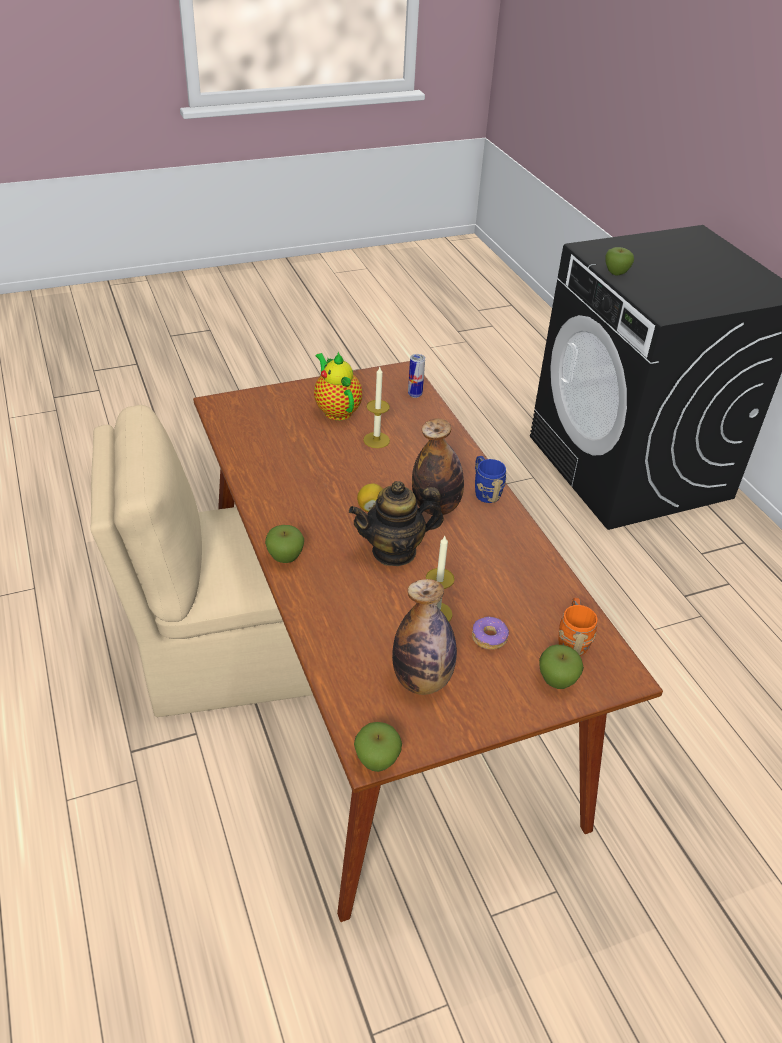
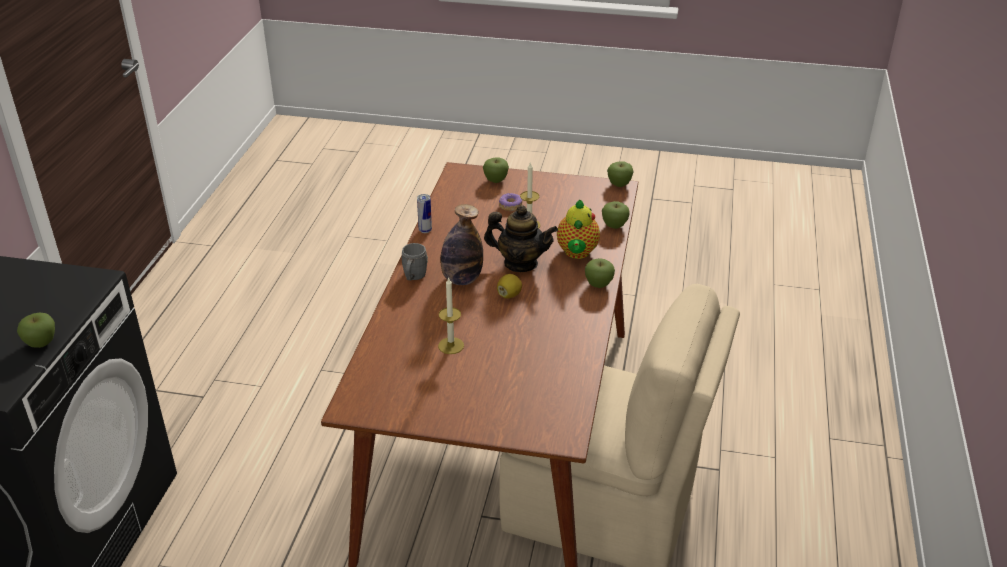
camera: 145 degrees left, 5 degrees down
(326, 661) = (614, 226): none -> apple
(336, 410) = (456, 388): teapot -> teapot (577, 253)
(415, 394) = (367, 378): can -> can (425, 230)
(422, 680) = (567, 202): bottle -> none
(485, 491) = (413, 277): blue mug -> grey mug
(572, 639) = (465, 191): orange mug -> none

